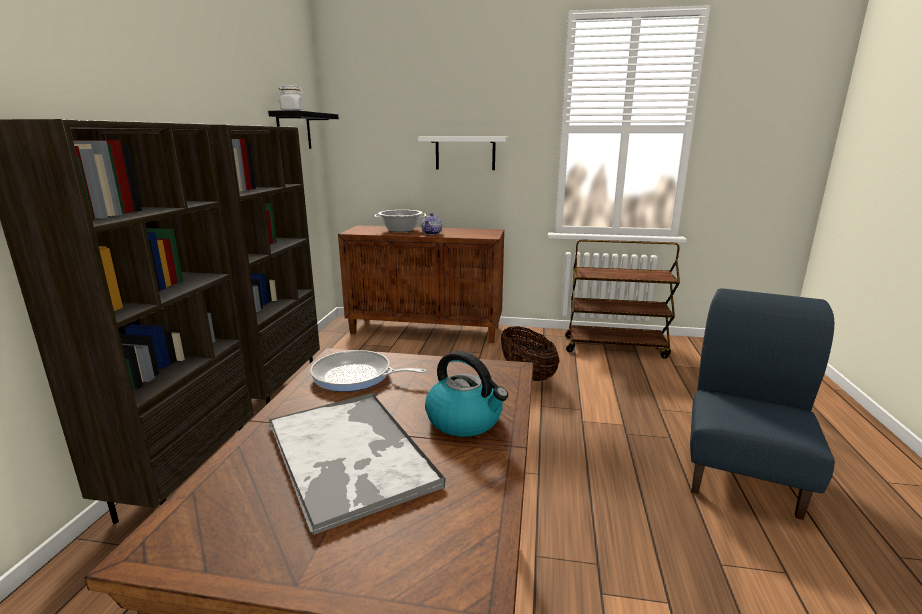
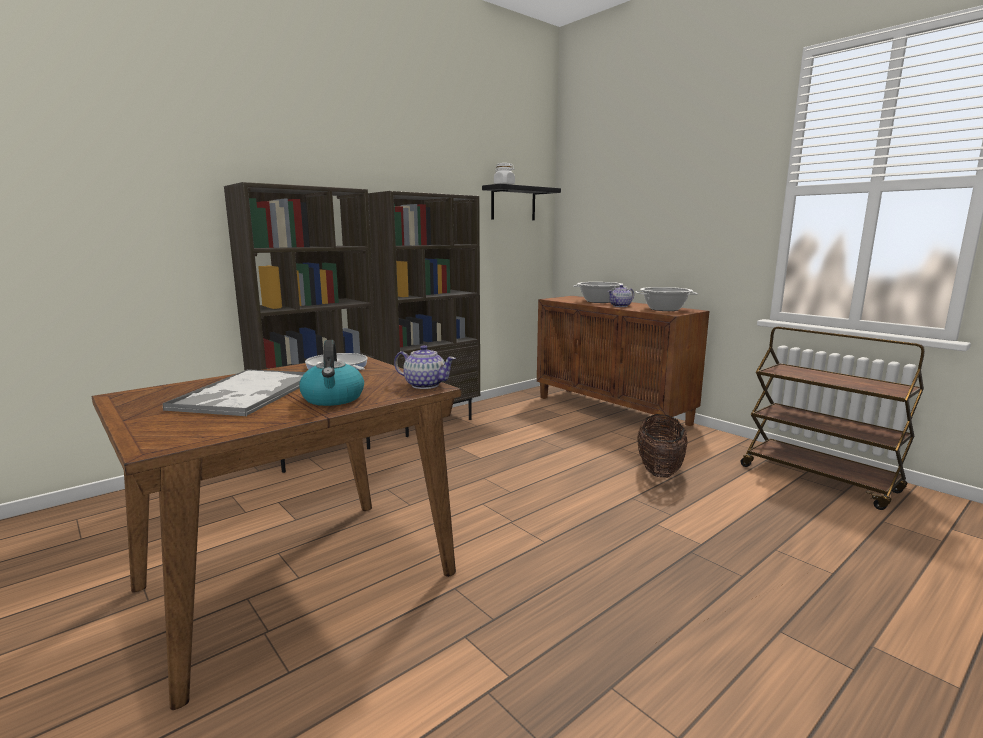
camera: 40 degrees right, 5 degrees down
(465, 153) = (675, 223): white shelf -> none
(473, 232) = (664, 309): none -> cooking pot
(497, 369) = (425, 385): none -> teapot
(743, 473) = (789, 644): blue chair -> none

